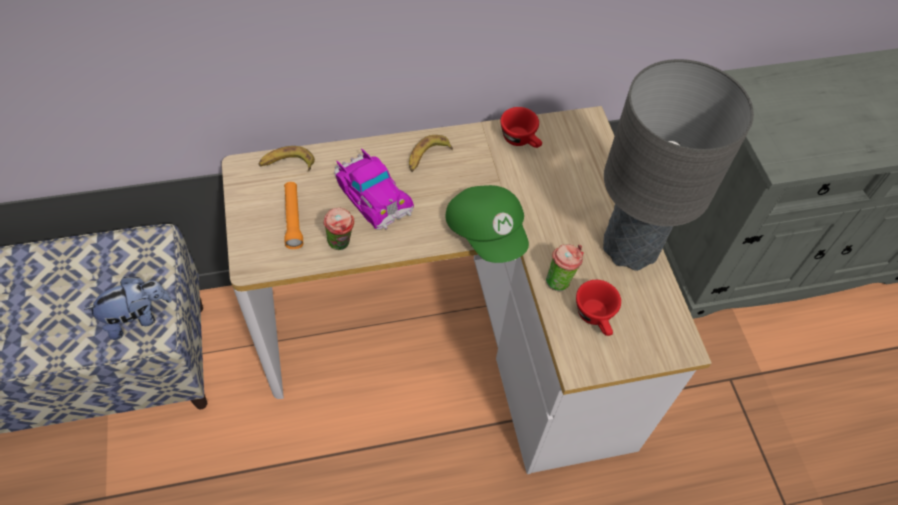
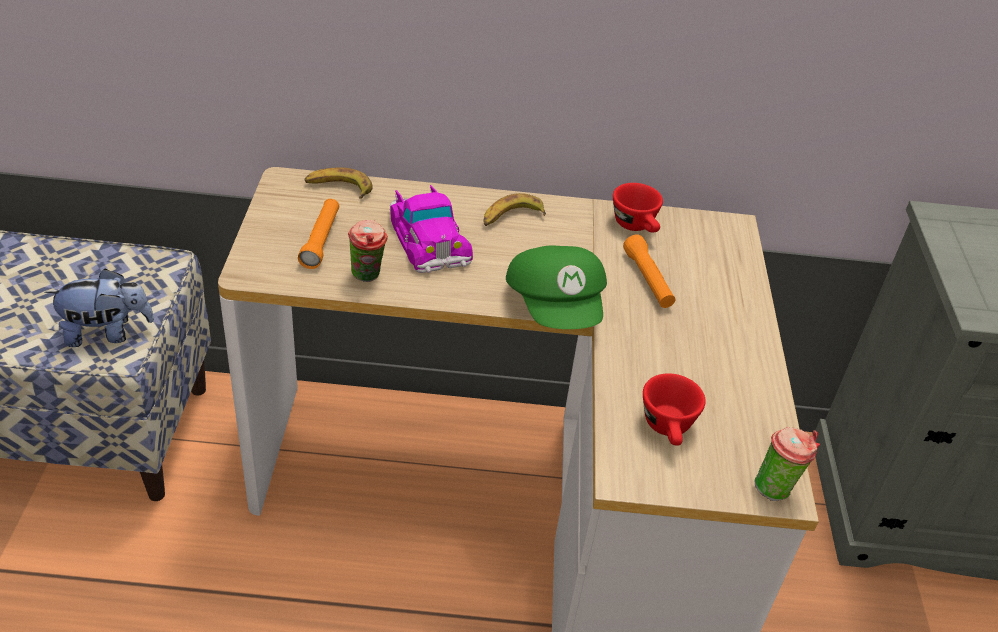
camera: 15 degrees right, 15 degrees down
(544, 189) = (648, 280): none -> orange flashlight
(560, 280) = (634, 377): cup -> cup (776, 487)
(631, 247) = (744, 365): grey table lamp -> none

